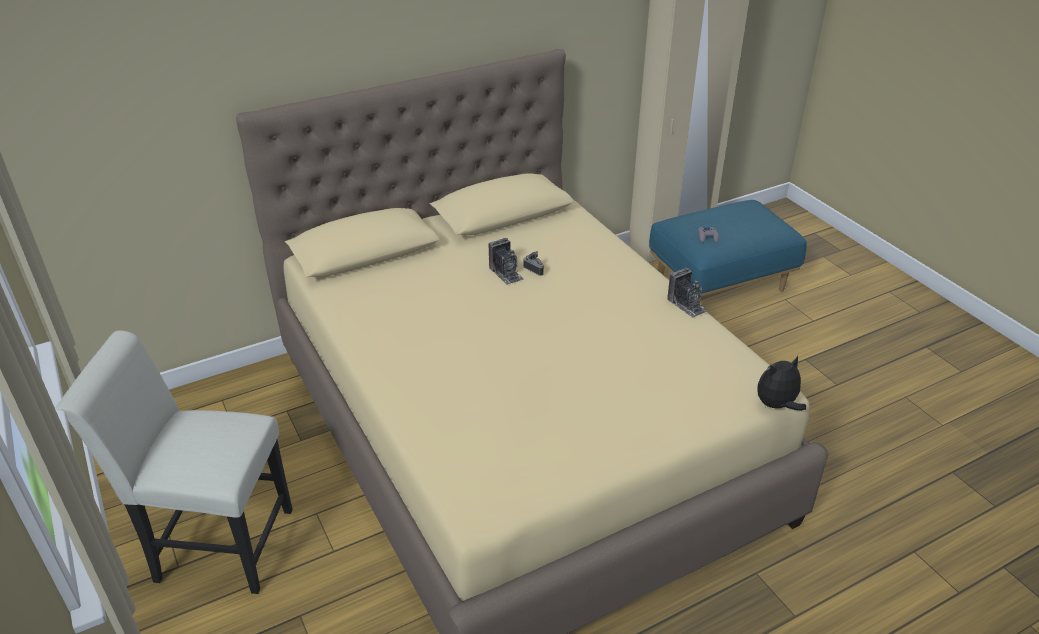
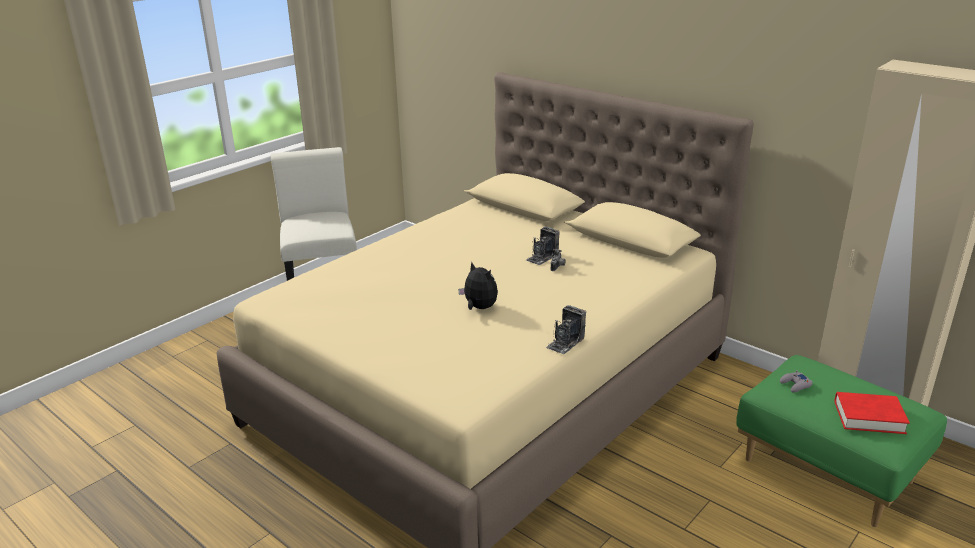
camera: 70 degrees right, 10 degrees down
(719, 284) = (828, 470): blue ottoman -> green ottoman
(758, 224) = (869, 417): none -> red book
(776, 405) = (441, 410): plush toy -> plush toy (479, 308)

